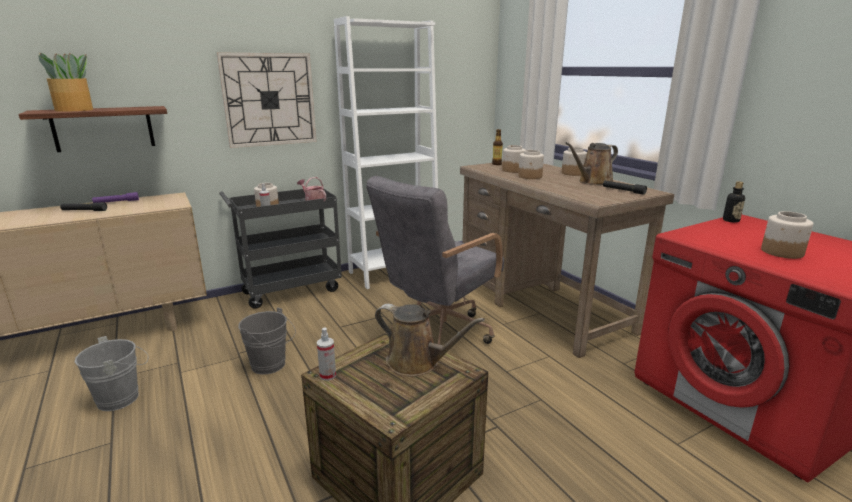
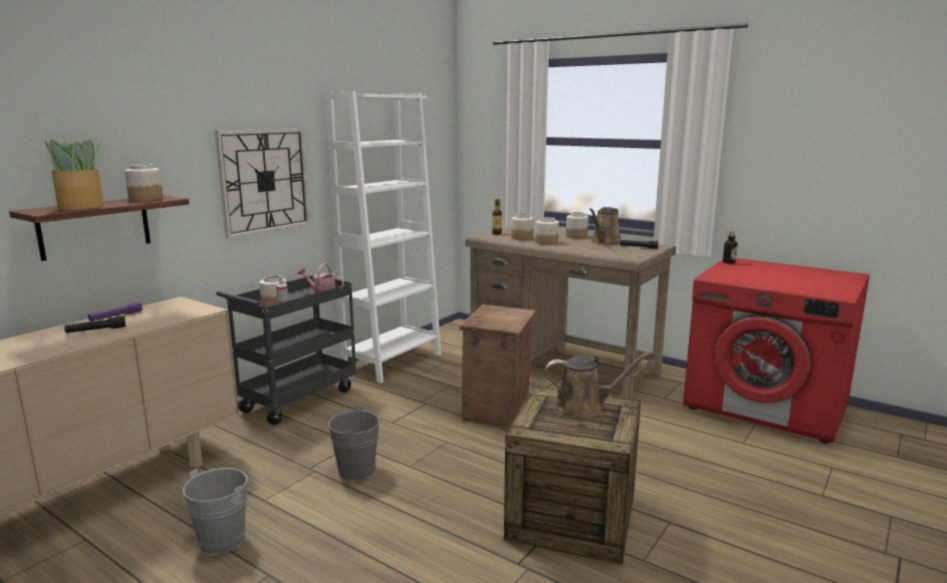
camera: 25 degrees left, 5 degrees down
(328, 375) = (528, 430): spray bottle -> none
(439, 335) = (497, 409): grey office chair -> crate
(781, 252) = (783, 280): jar -> jar (145, 199)

